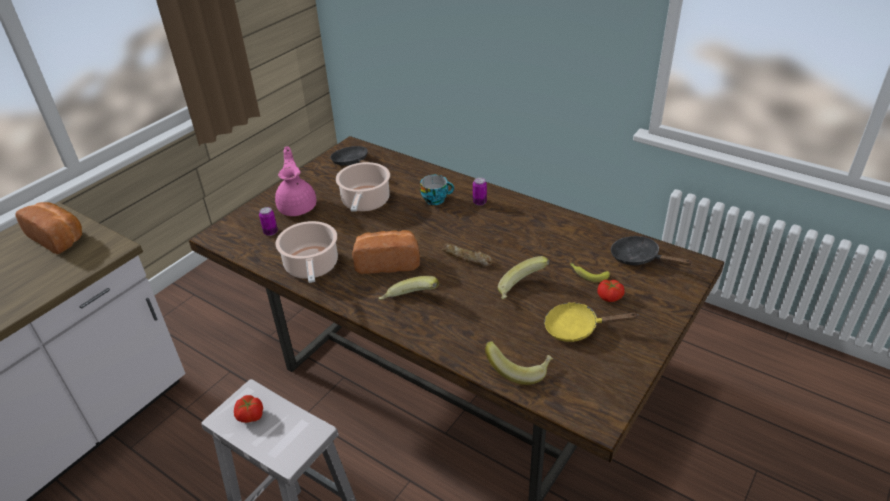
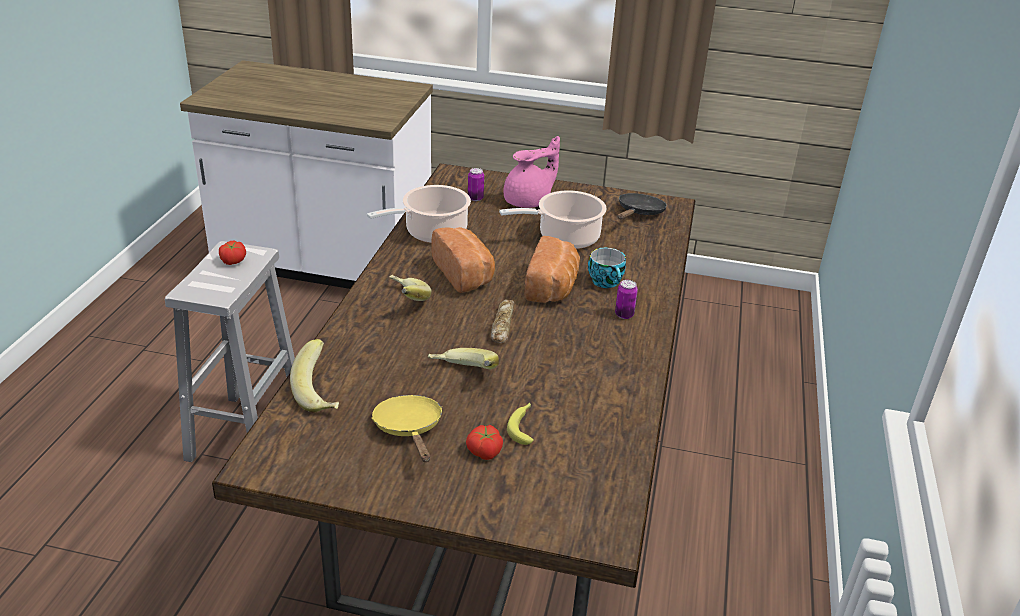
camera: 65 degrees right, 5 degrees down
(59, 238) = (382, 99): bread -> bread (553, 288)
(639, 258) = (587, 472): black frying pan -> none

